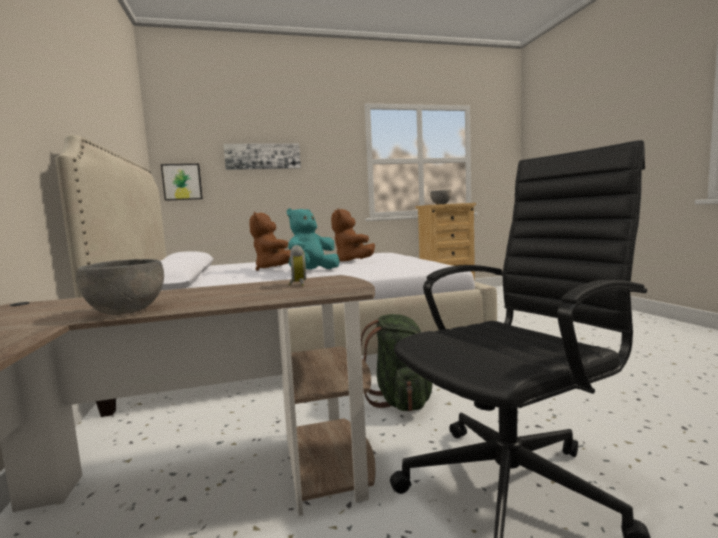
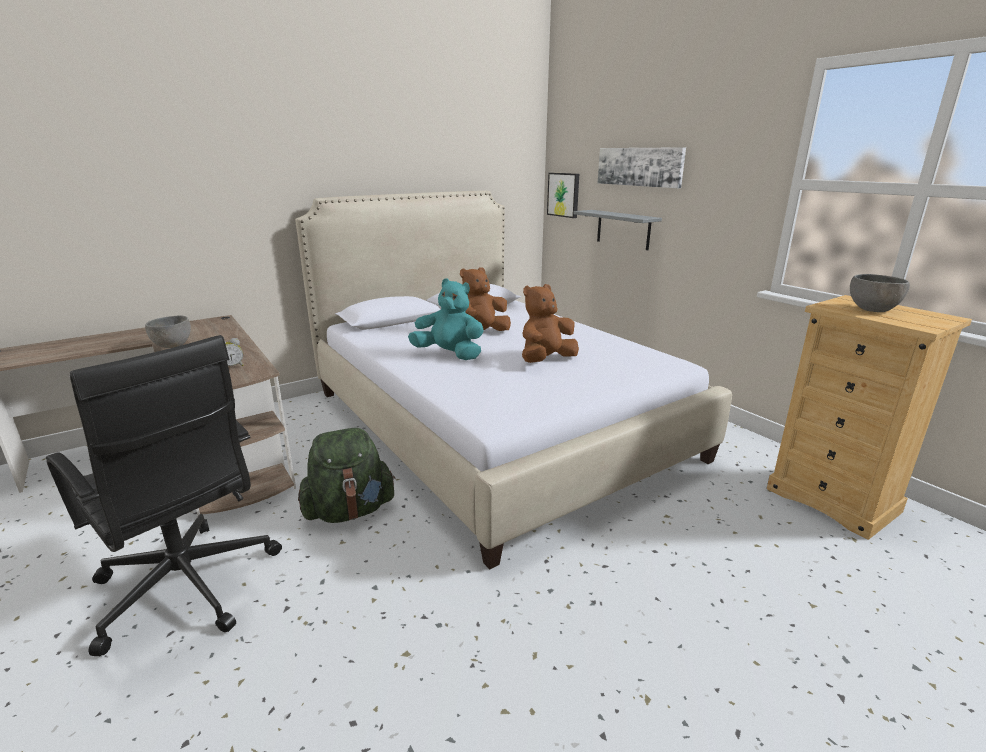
camera: 70 degrees right, 15 degrees up
(256, 200) = (623, 229): none -> grey shelf

